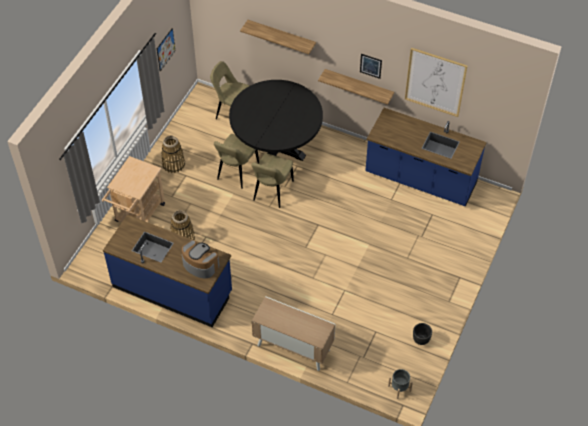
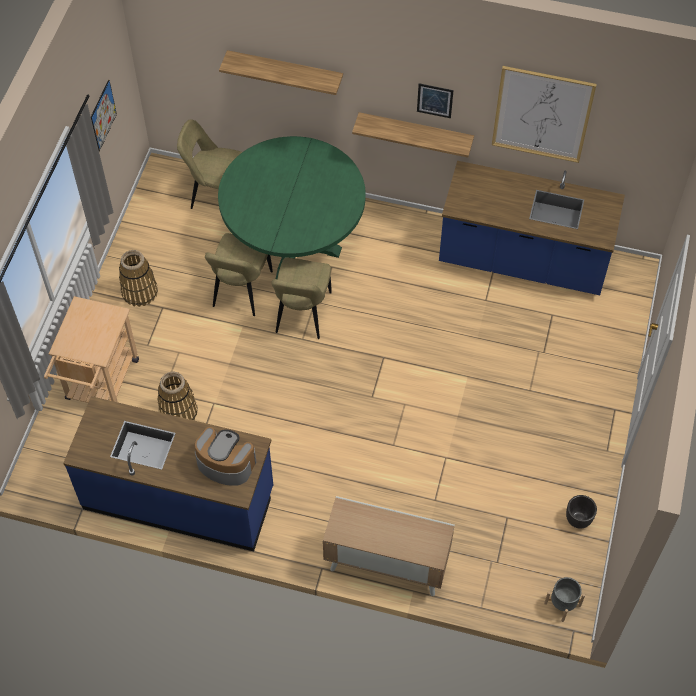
camera: 10 degrees left, 5 degrees up
(276, 148) = (294, 243): black dining table -> green dining table

